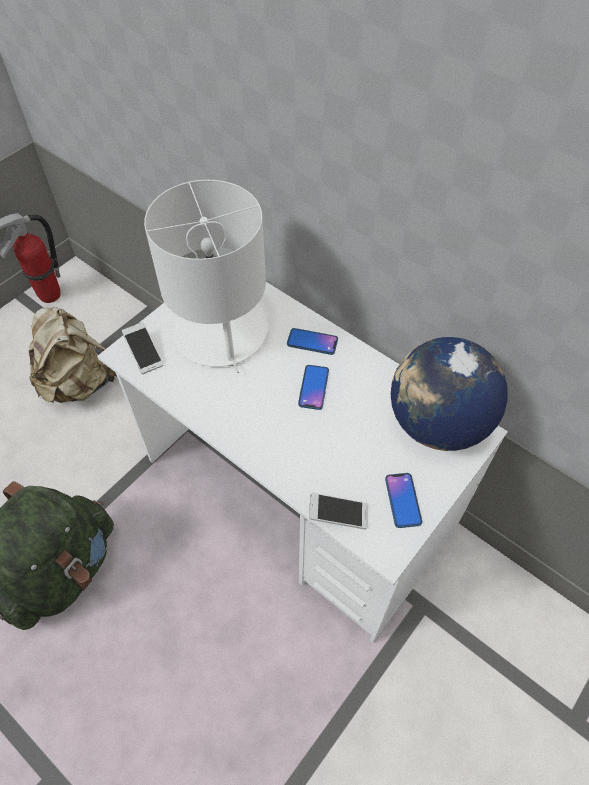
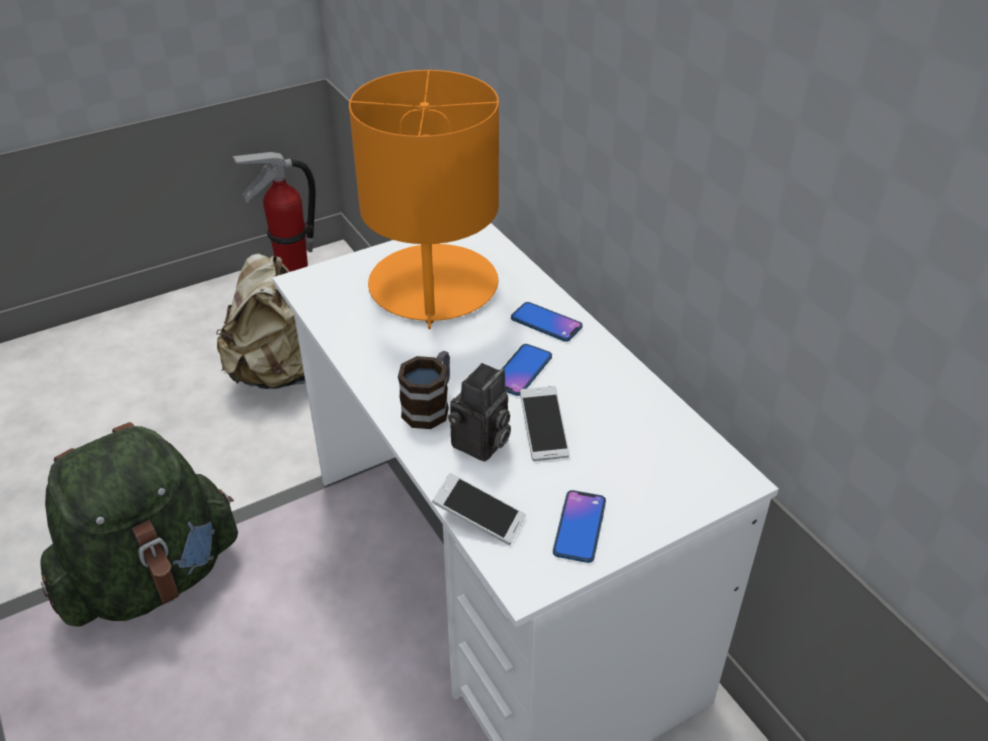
camera: 20 degrees right, 15 degrees down
(144, 353) = (328, 286): phone -> phone (543, 432)
(220, 332) = (433, 286): white table lamp -> orange table lamp
(266, 435) = (430, 406): none -> mug
(313, 457) = (481, 445): none -> camera
(436, 423) = (674, 452): globe -> none

